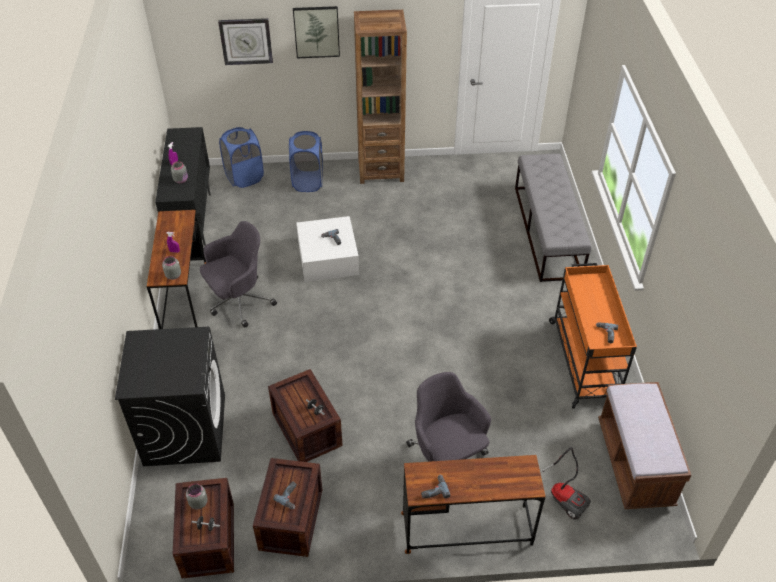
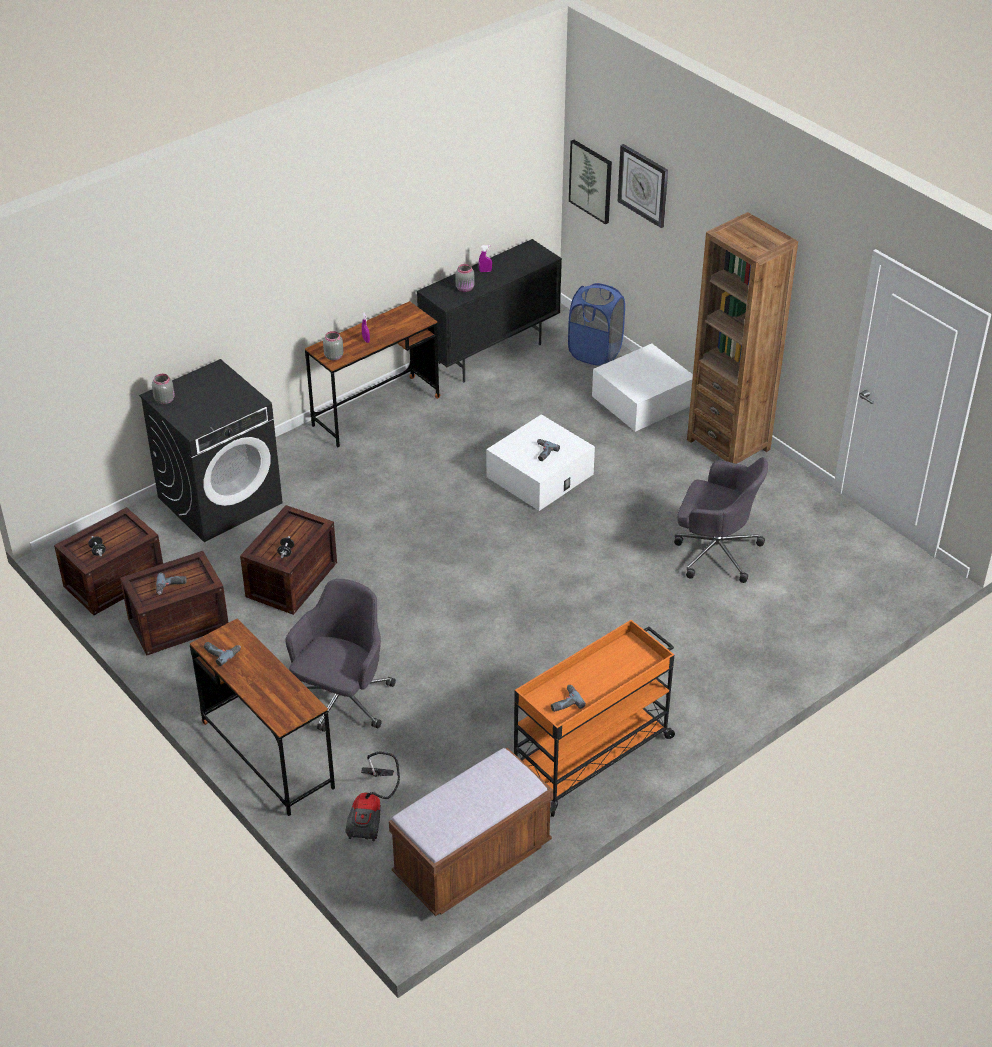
camera: 55 degrees right, 5 degrees down
(198, 502) = (118, 532): grey jar -> grey jar (165, 399)
(238, 301) = (410, 446): grey office chair -> grey office chair (715, 551)
(308, 182) = (642, 400): blue laundry basket -> white storage box
(316, 31) = (711, 216): picture -> picture (591, 181)
(547, 232) = (784, 632): grey bench -> none

